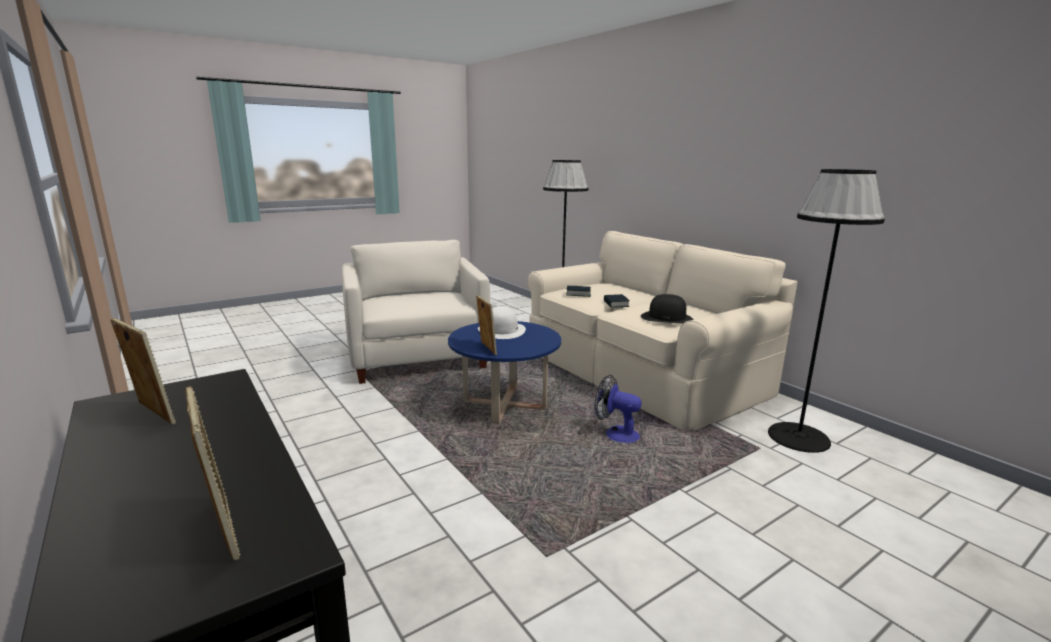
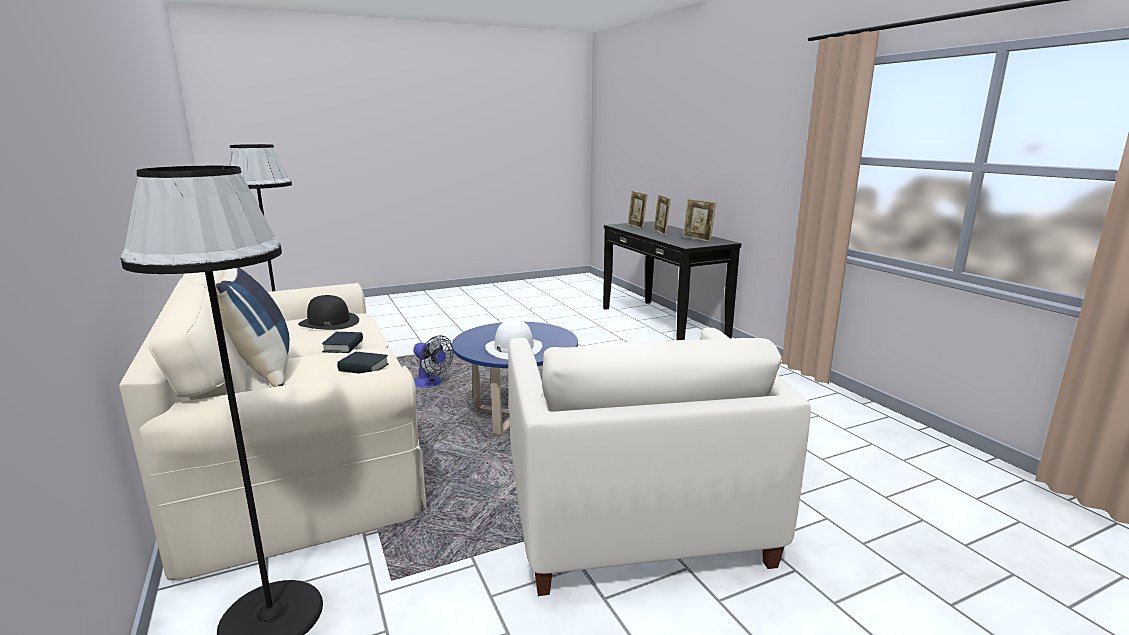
camera: 170 degrees left, 0 degrees up
(486, 348) = (540, 329): picture frame -> picture frame (661, 233)
(637, 292) = (261, 369): none -> blue pillow

